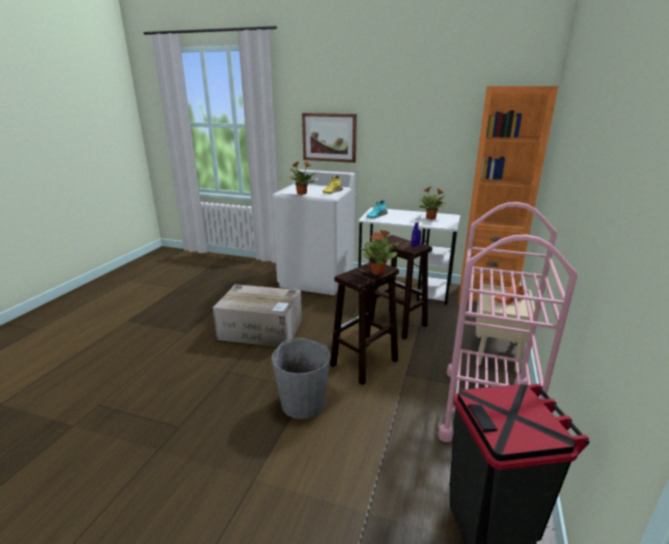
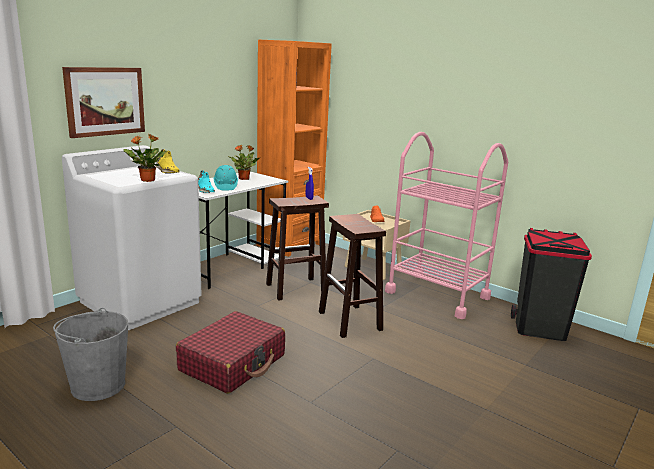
camera: 70 degrees left, 5 degrees down
(262, 329) = (233, 363): cardboard box -> red suitcase
(303, 403) = (393, 364): grey bucket -> grey bucket (97, 385)
(378, 272) = (359, 220): potted plant -> none
(397, 218) = (225, 186): none -> turquoise hard hat

